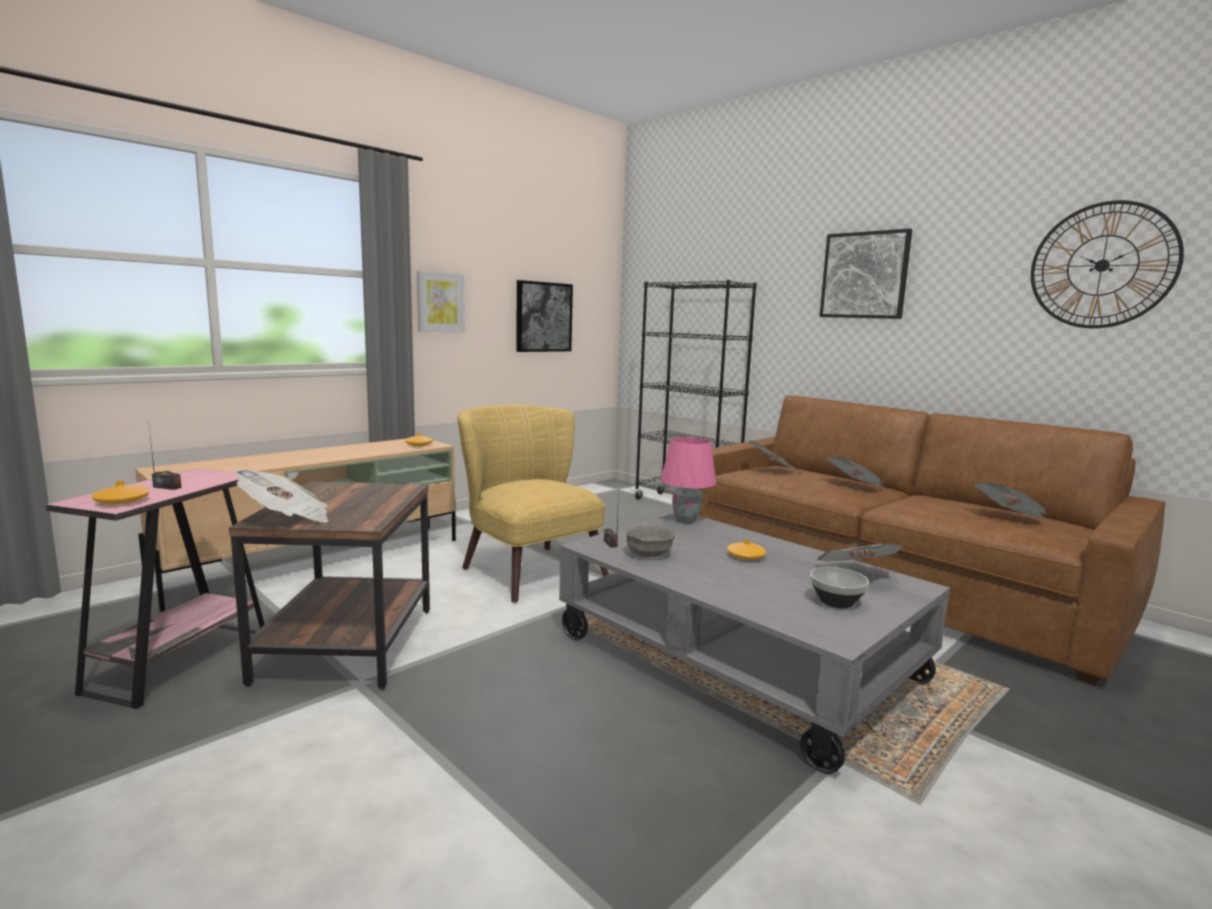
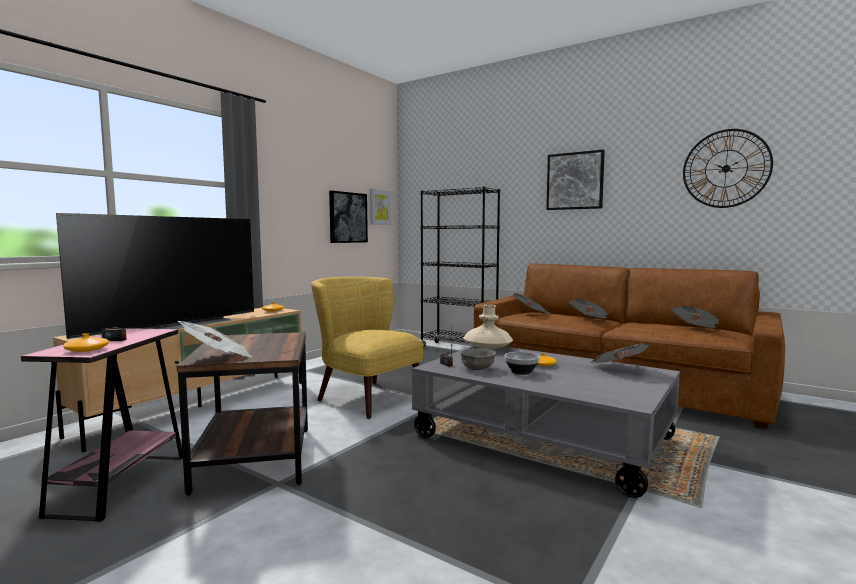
camera: 10 degrees left, 5 degrees down
(276, 462) = (170, 326): none -> television
(440, 302) = (277, 206): picture -> picture (380, 207)
(686, 520) = (487, 348): pink table lamp -> beige vase
(836, 602) = (618, 384): bowl -> bowl (521, 372)

